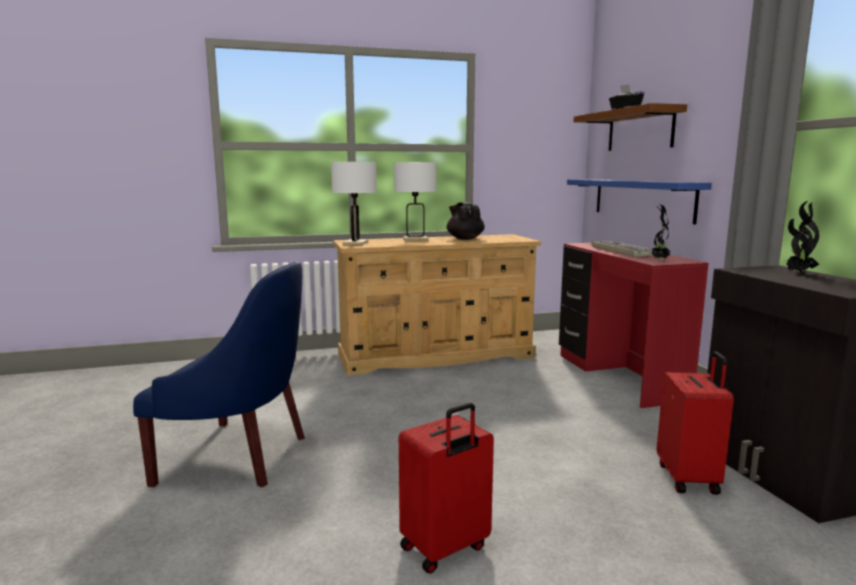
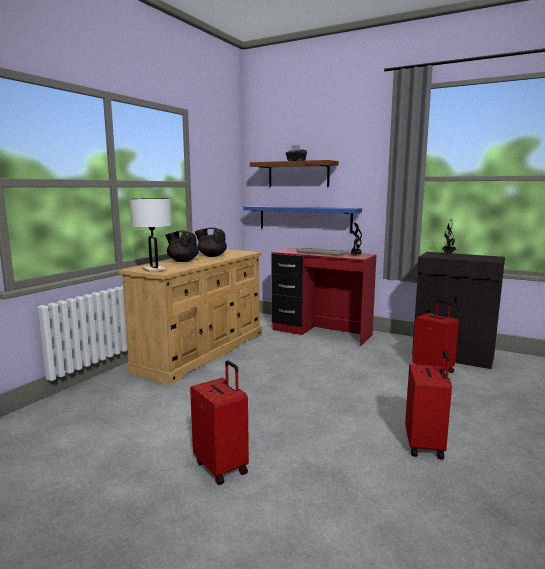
camera: 45 degrees left, 0 degrees up
(239, 456) = (222, 467): blue armchair -> red suitcase
(415, 239) = (182, 261): white table lamp -> black teapot

